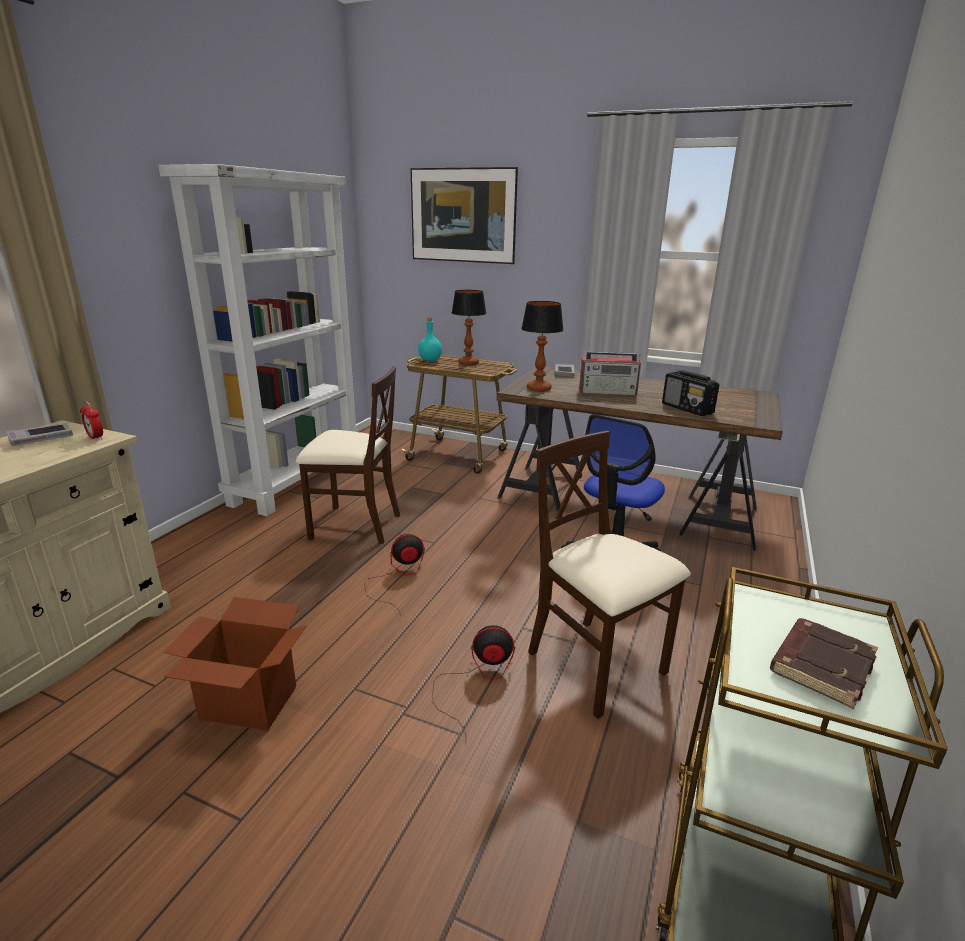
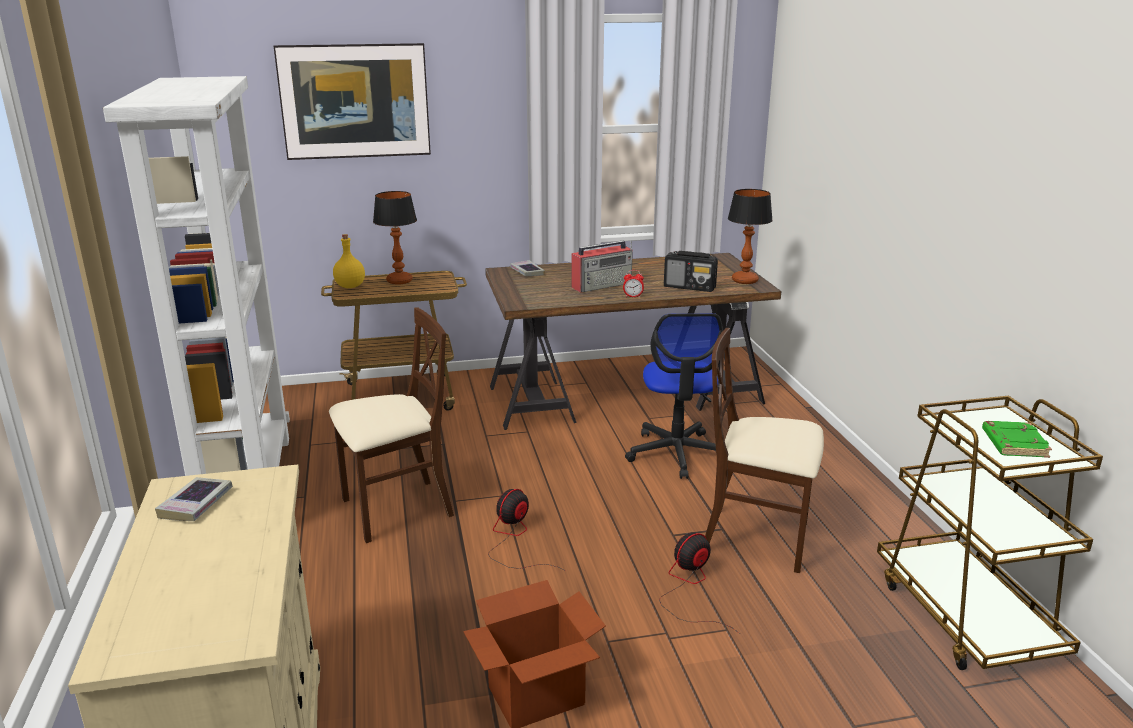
camera: 35 degrees left, 0 degrees up
(95, 438) = (259, 481): alarm clock -> alarm clock (633, 296)
(430, 360) = (350, 286): turquoise bottle -> yellow bottle
(539, 389) = (537, 297): table lamp -> table lamp (745, 280)
(820, 665) = (1013, 443): brown book -> green book

